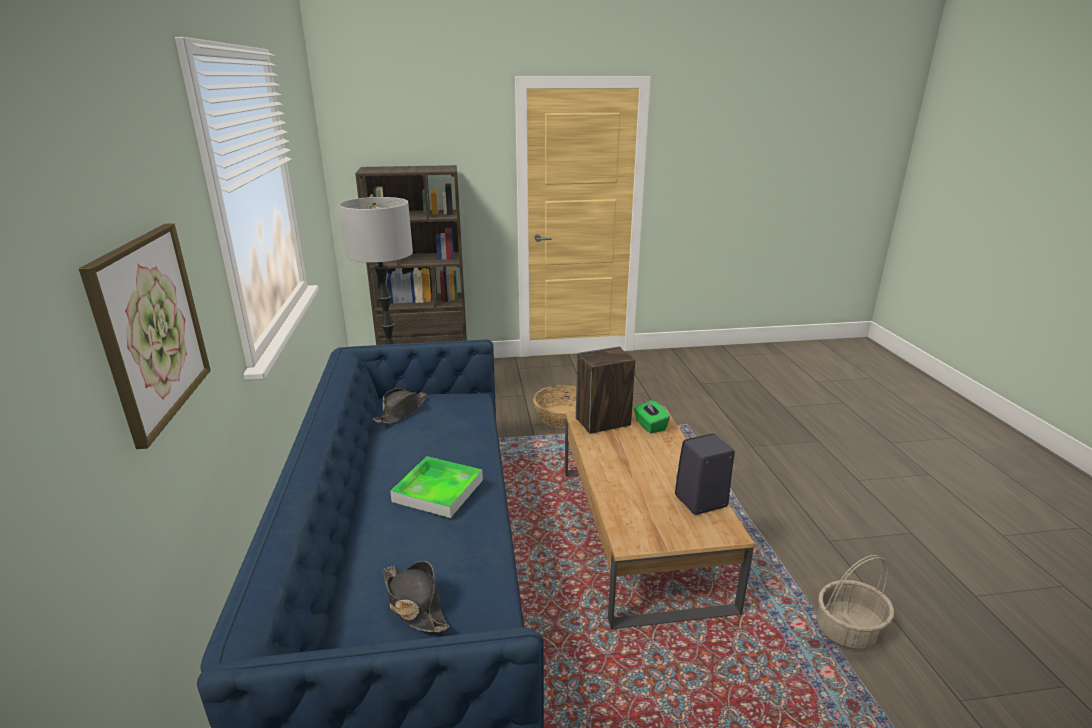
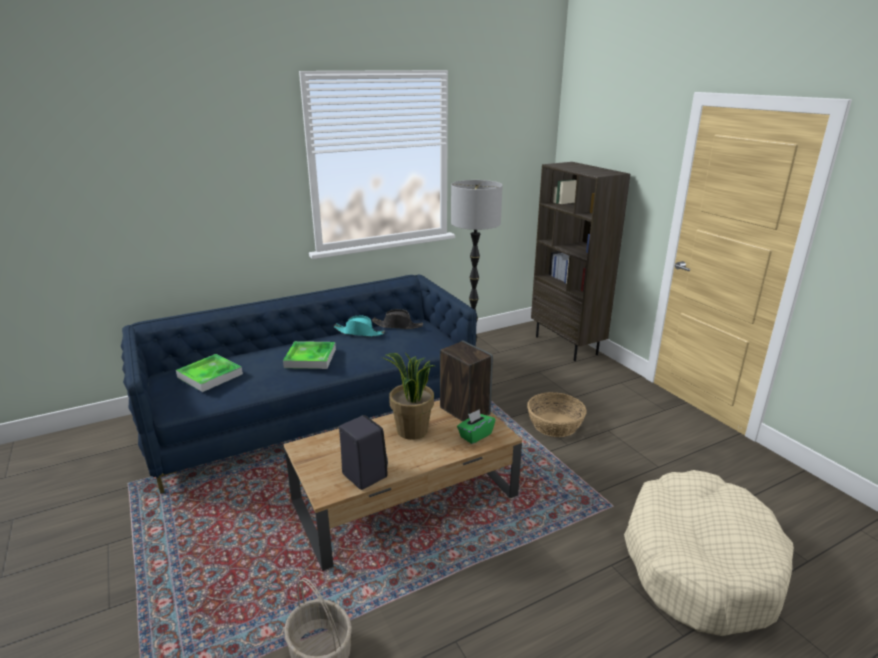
camera: 70 degrees right, 0 degrees up
(150, 329) = (205, 201): picture -> none
(395, 440) = (359, 332): none -> turquoise hat
(413, 604) = (210, 376): black hat -> tray
(627, 458) = (412, 431): none -> potted plant
(754, 413) = (699, 563): none -> beige dog bed

